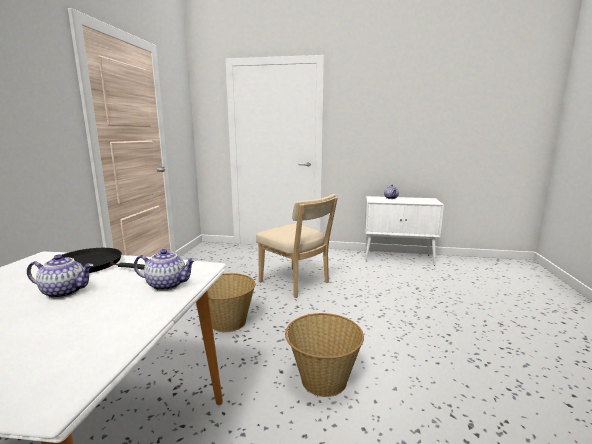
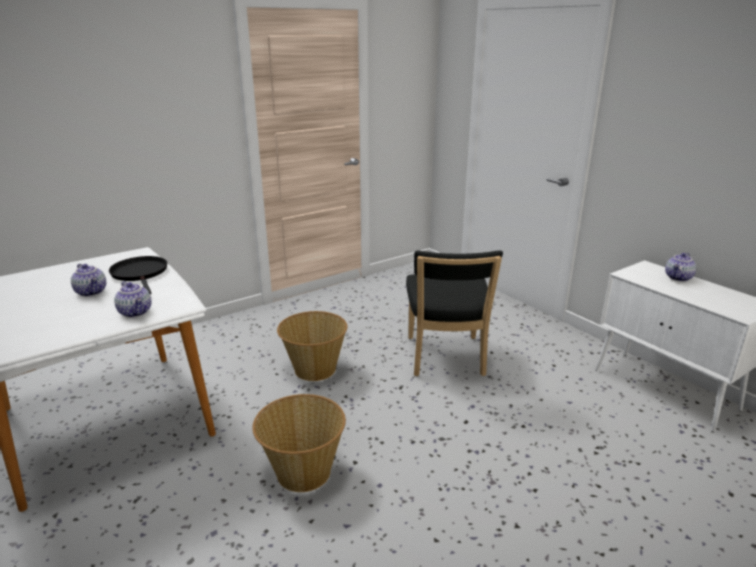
camera: 45 degrees right, 10 degrees up
(296, 283) = (445, 359): beige chair -> black chair

